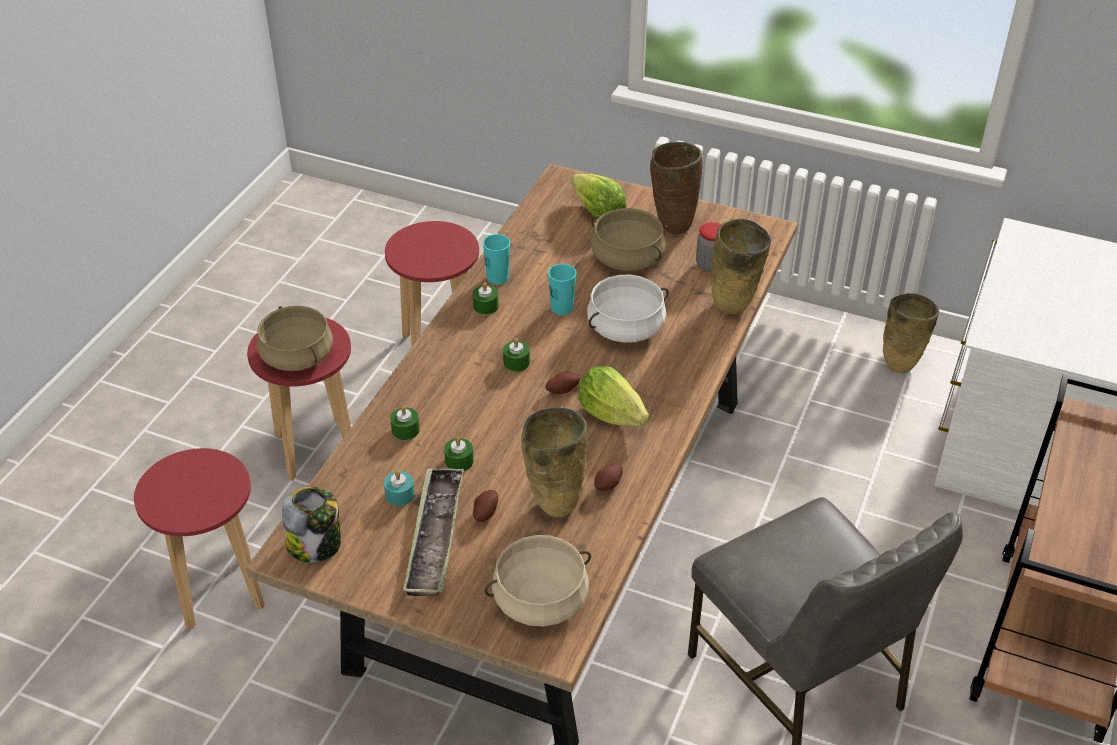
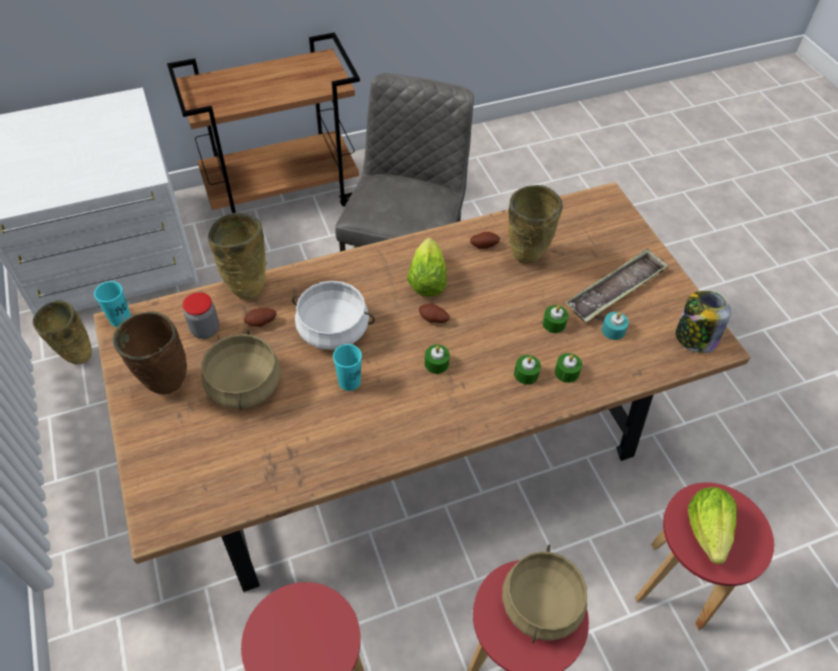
camera: 135 degrees left, 10 degrees up
(485, 306) = (398, 431): green candle -> green candle (526, 374)
(485, 513) = (572, 282): potato -> potato (261, 323)
(497, 277) = (355, 452): turquoise cup -> turquoise cup (120, 319)
(540, 599) = (590, 221): beige cooking pot -> none
(598, 213) = (192, 452): lettuce -> lettuce (707, 530)

